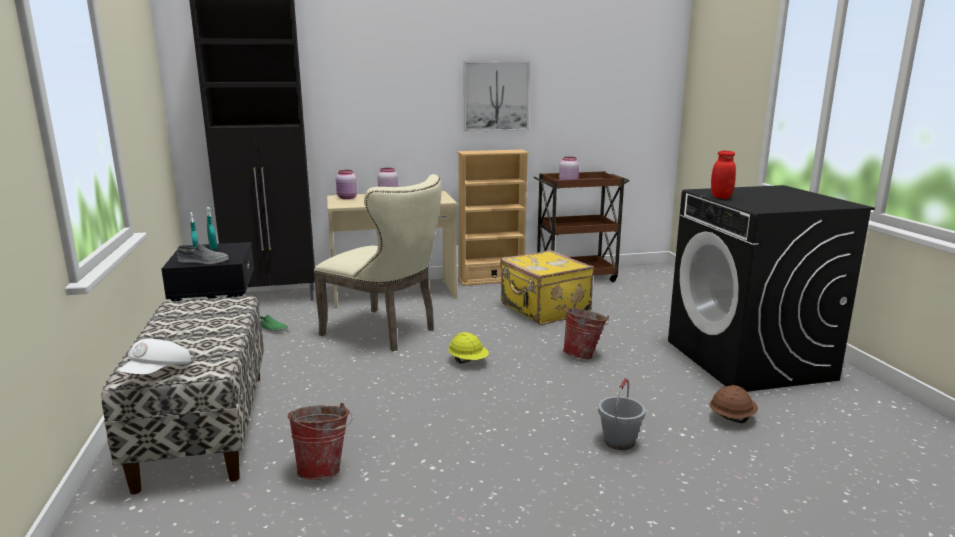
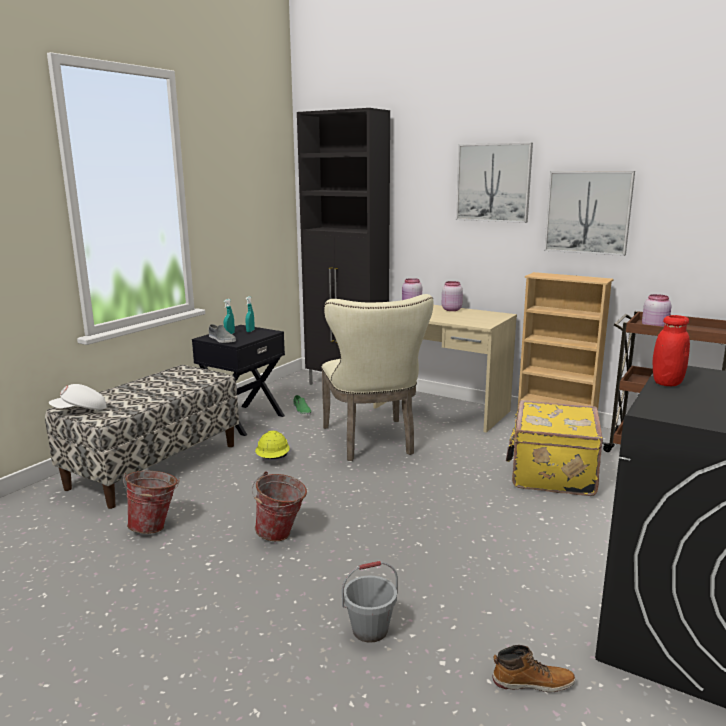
camera: 45 degrees right, 0 degrees up
(411, 72) = (493, 182): none -> picture
(468, 361) = (386, 494): yellow hard hat -> yellow hard hat (273, 459)
(584, 355) = (501, 535): bucket -> bucket (281, 535)
(731, 418) = (532, 682): brown hard hat -> boot

